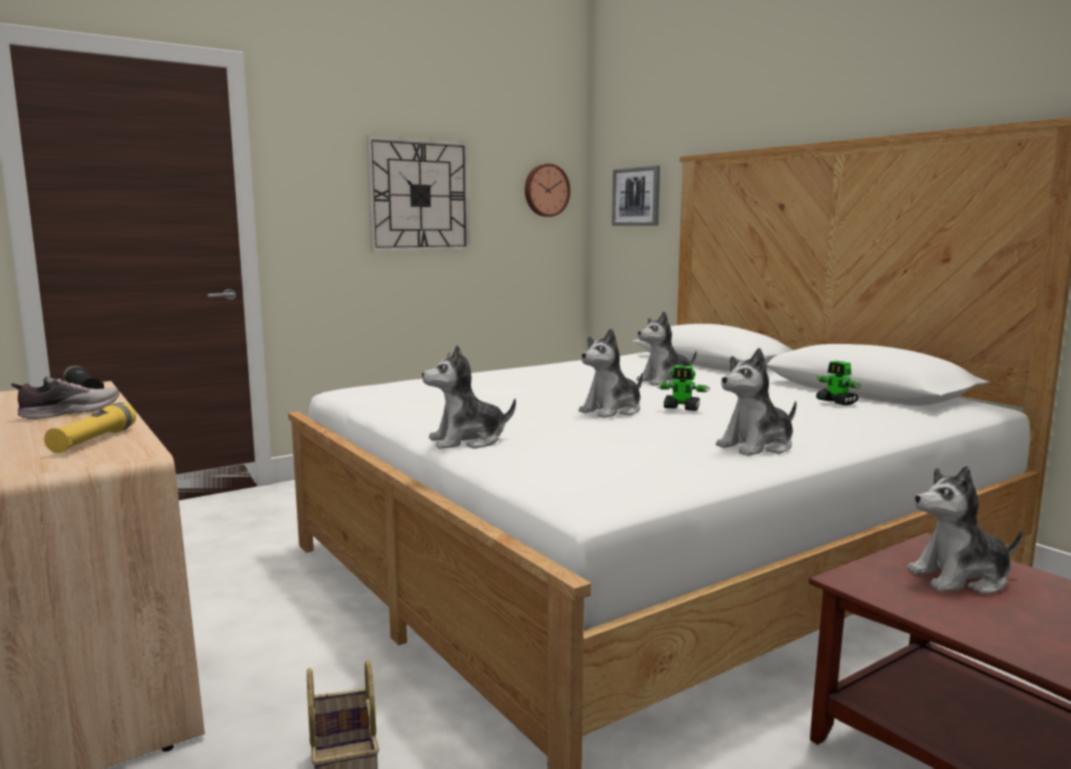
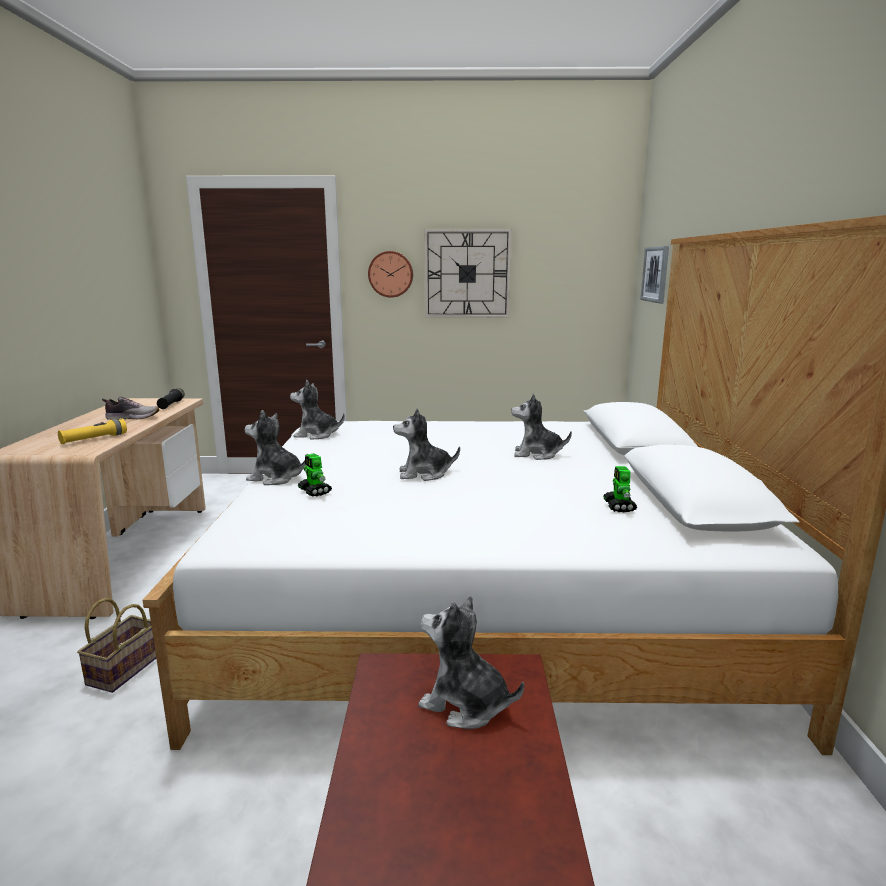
camera: 35 degrees right, 5 degrees up
(546, 190) = (589, 266): wall clock -> wall clock (390, 274)
(682, 408) = (467, 483): toy robot -> toy robot (315, 491)
(757, 446) = (432, 532): plush toy -> plush toy (316, 435)

